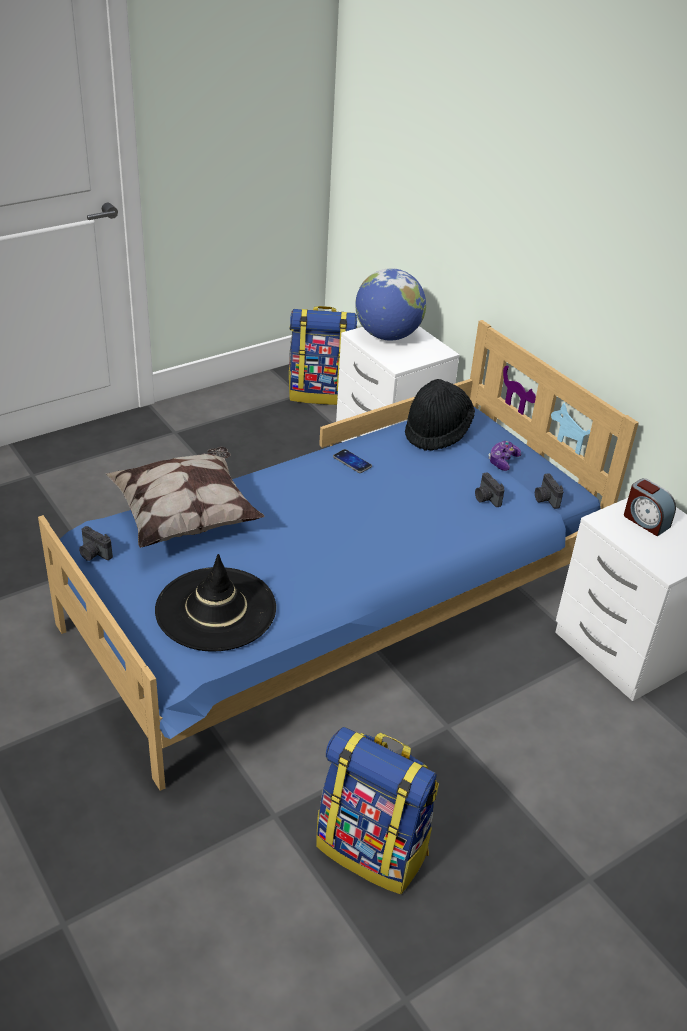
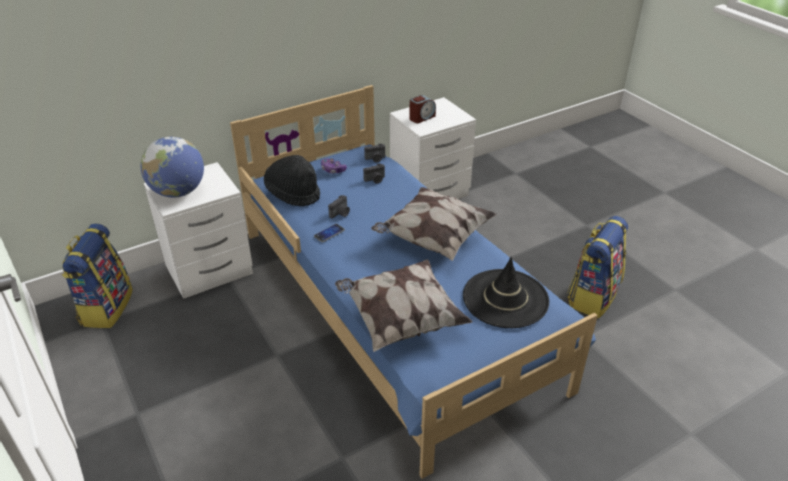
camera: 85 degrees left, 0 degrees up
(94, 554) = (452, 371): camera -> camera (340, 213)
(348, 549) = (433, 238): none -> pillow

